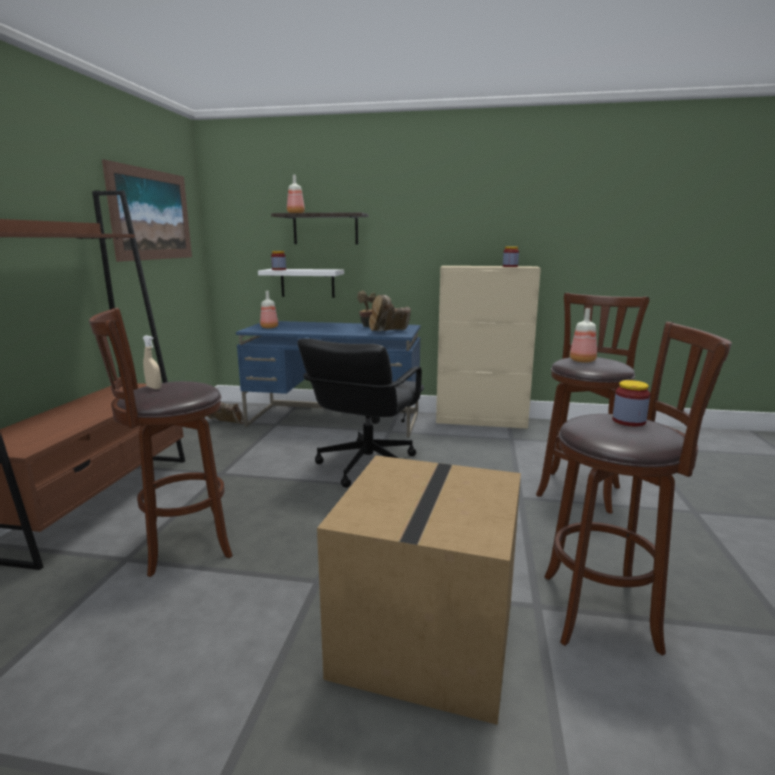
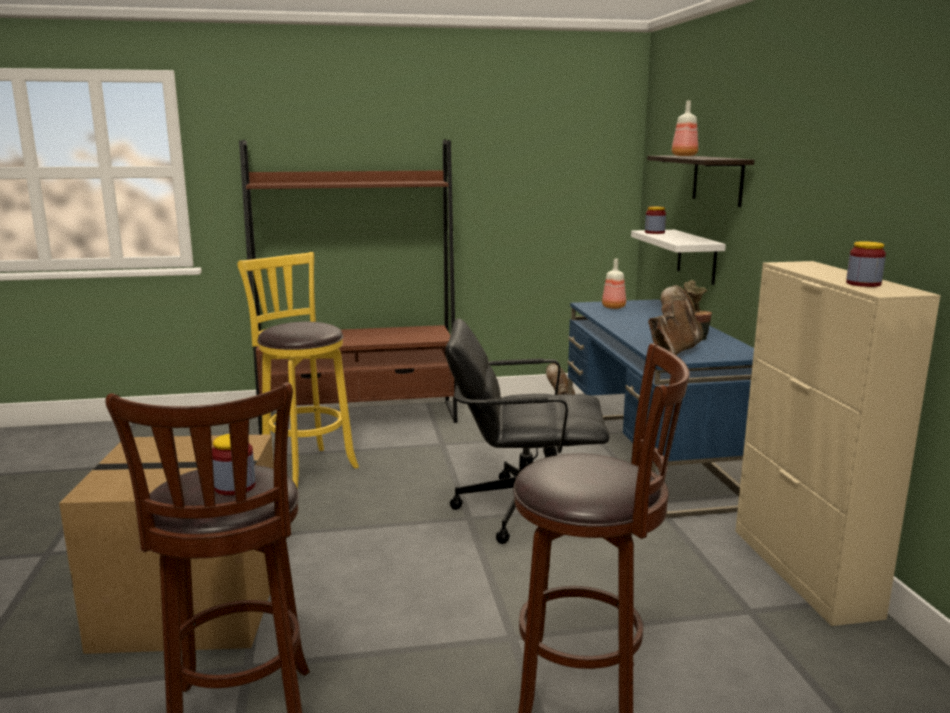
camera: 70 degrees right, 0 degrees up
(151, 215) = (536, 157): picture -> none
(154, 388) = (298, 323): beige spray bottle -> none
(181, 545) = (306, 467): brown stool -> yellow stool
(389, 332) = (672, 351): brown boot -> brown boot turned 90 degrees clockwise
(583, 361) = (576, 464): bottle -> none

